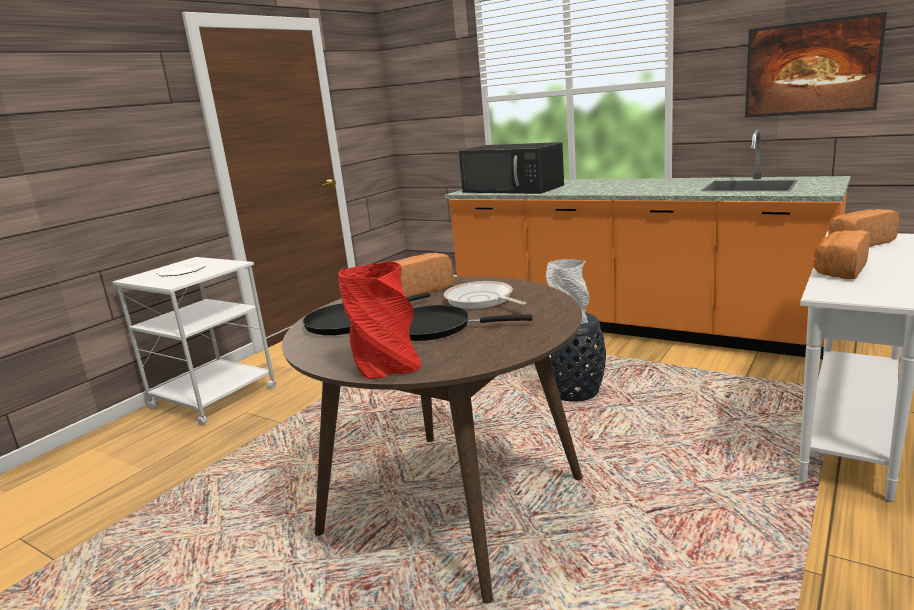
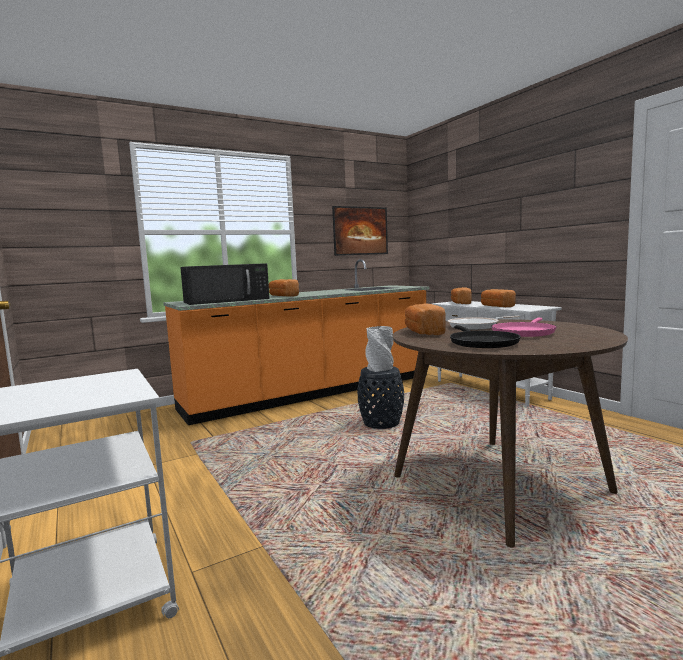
camera: 65 degrees left, 10 degrees down
(182, 271) = (63, 394): plate -> none
(386, 366) = (594, 339): red vase -> none
(435, 328) = (524, 332): black frying pan -> pink frying pan
(577, 189) = (283, 296): none -> bread

